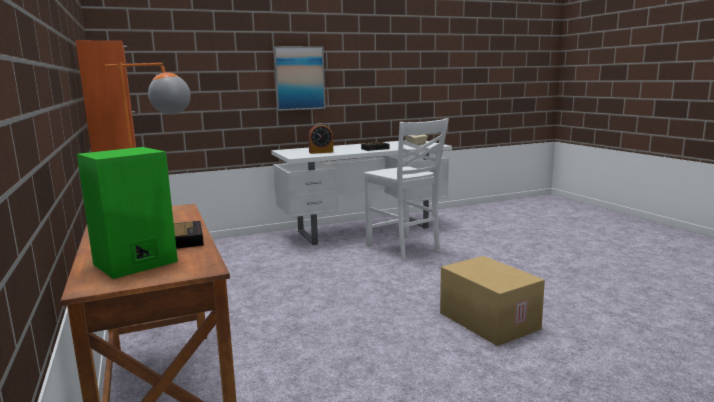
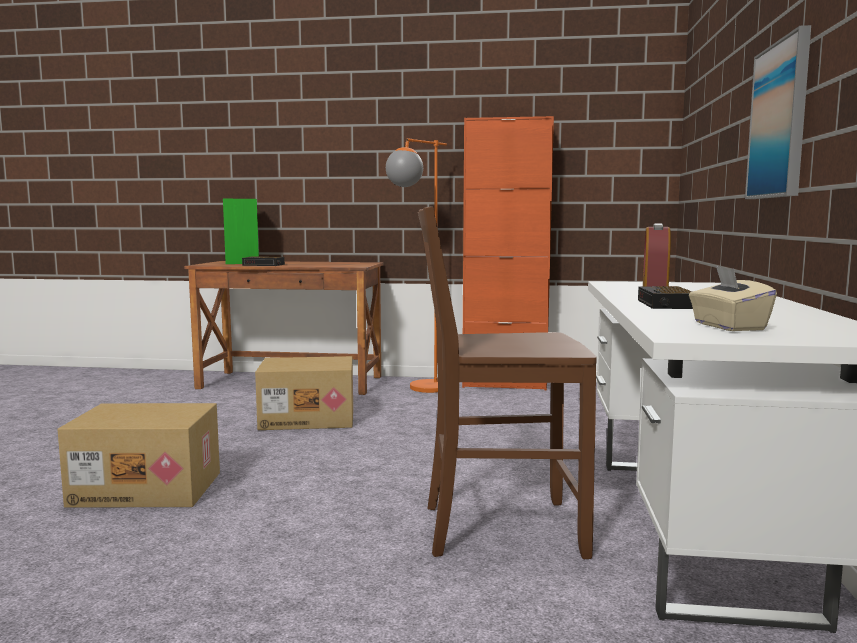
camera: 120 degrees right, 5 degrees down
(305, 331) = (308, 418): none -> cardboard box
(404, 248) = (498, 529): white chair -> brown chair

